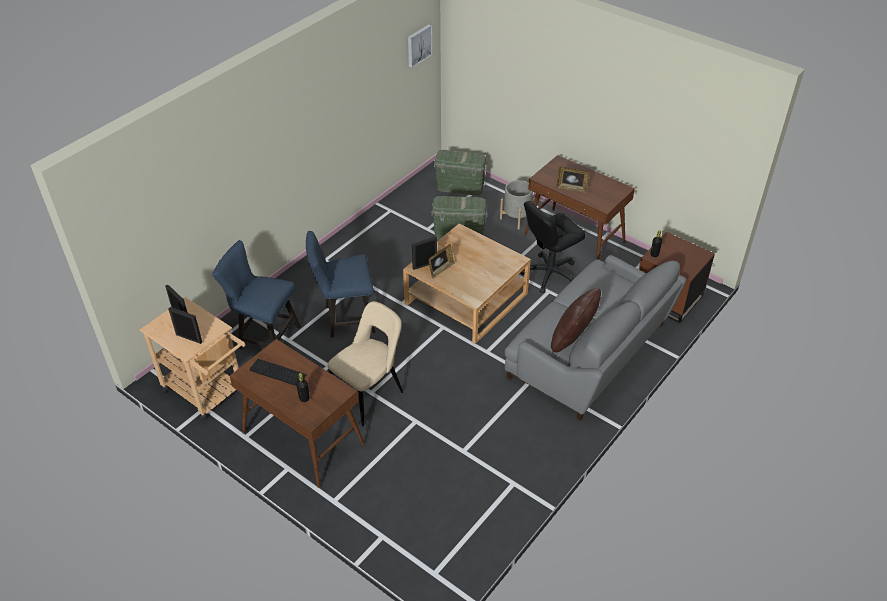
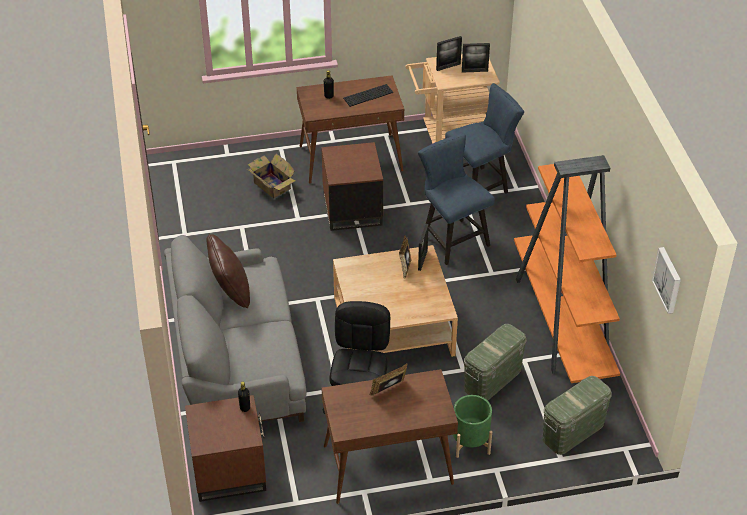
camera: 130 degrees right, 0 degrees up
(345, 319) = (452, 238): blue chair -> blue chair turned 60 degrees counterclockwise
(369, 395) = (351, 209): beige chair -> brown side table
(375, 229) = (562, 322): none -> orange bookcase
(391, 469) = (271, 184): none -> cardboard box
(517, 218) = (470, 442): grey planter -> green planter

